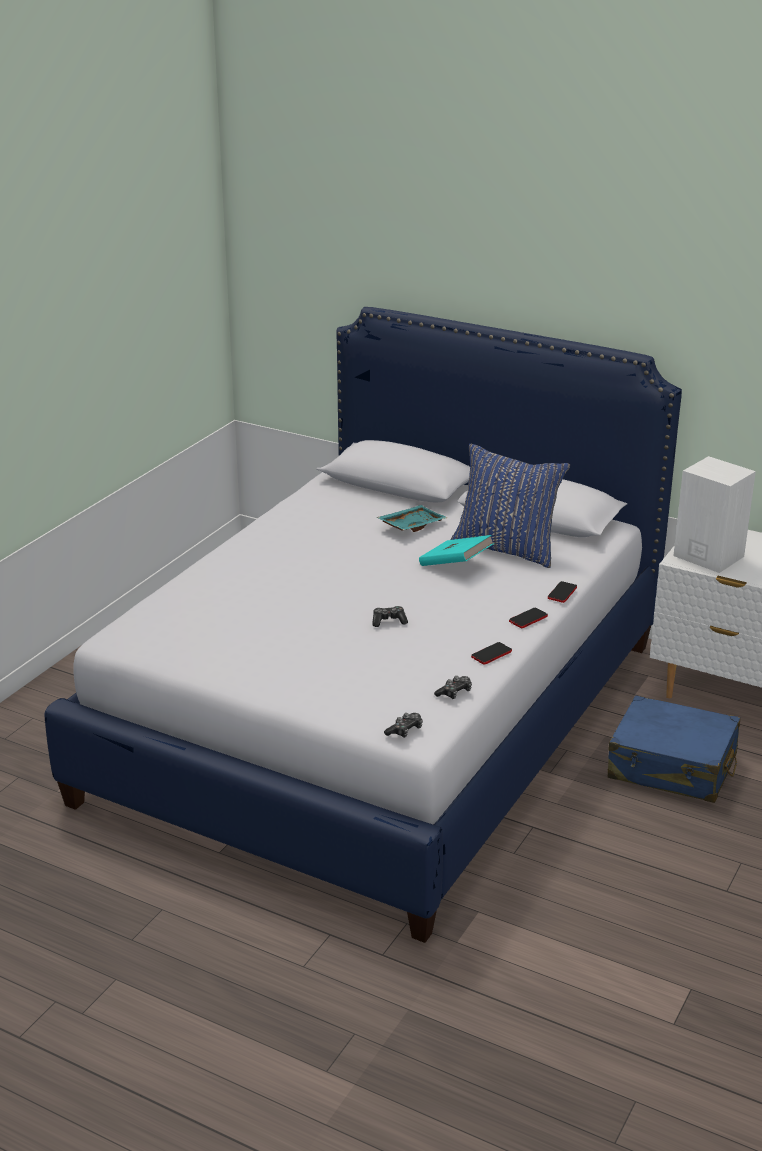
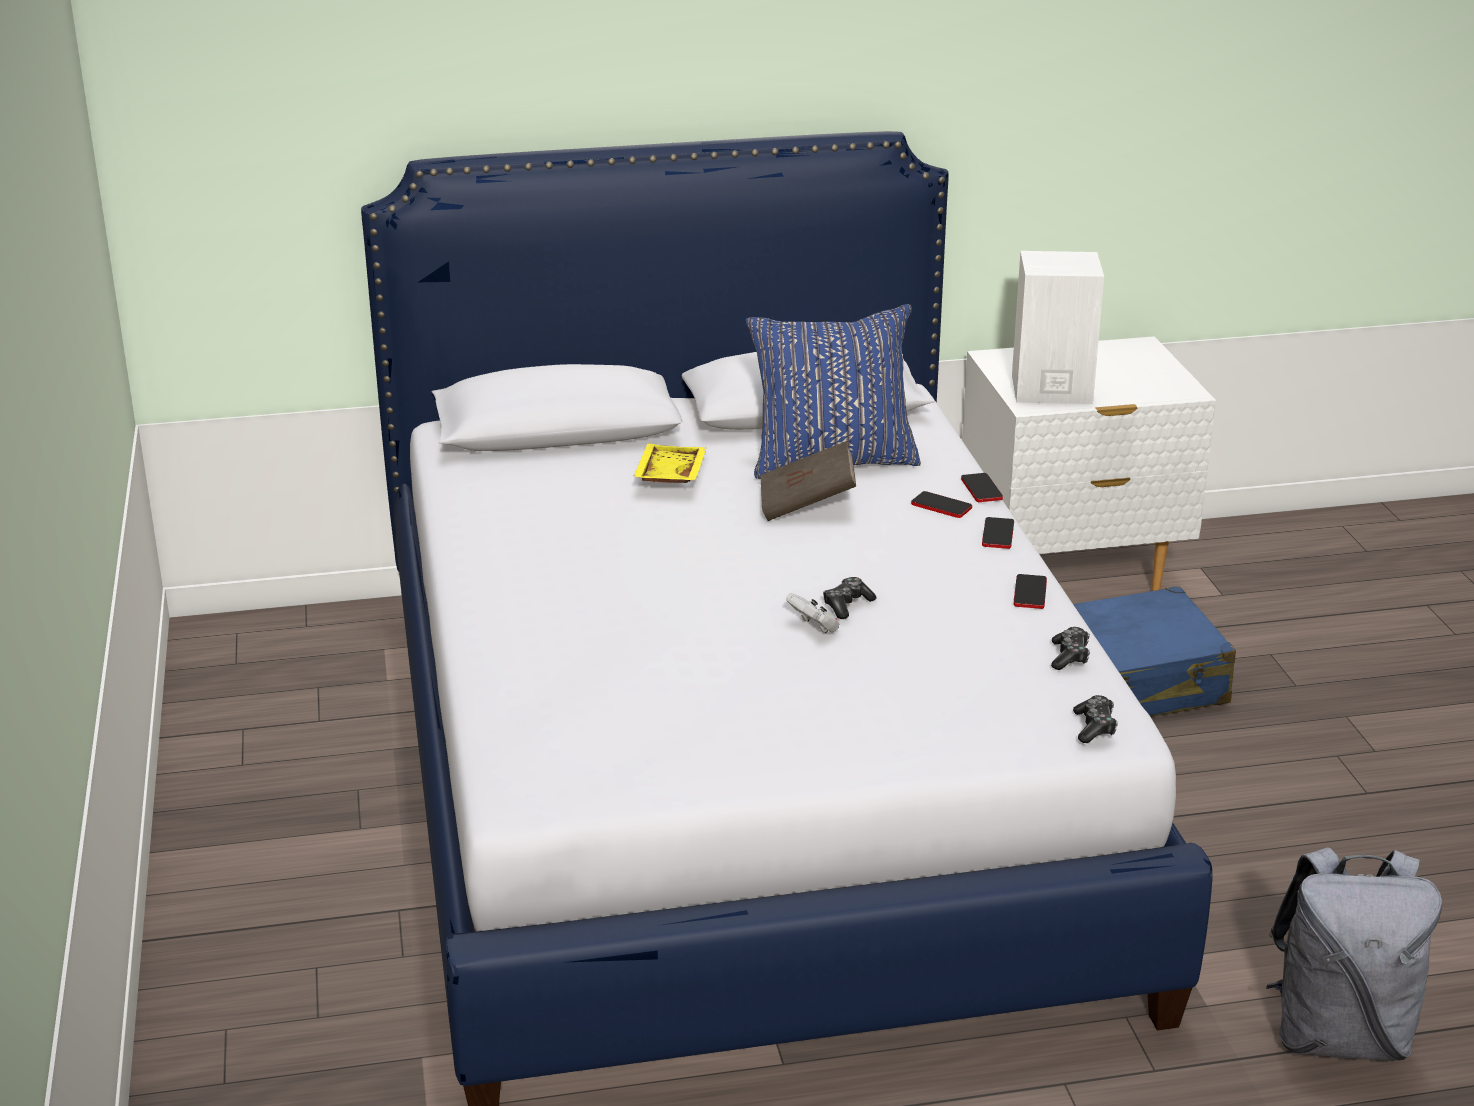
camera: 40 degrees left, 0 degrees up
(355, 625) = (814, 627): none -> white game controller
(411, 525) = (668, 476): turquoise tray -> yellow tray
(455, 565) = (807, 504): turquoise book -> brown book
(504, 995) = (1339, 1035): none -> grey backpack
(523, 593) = (941, 506): none -> phone

